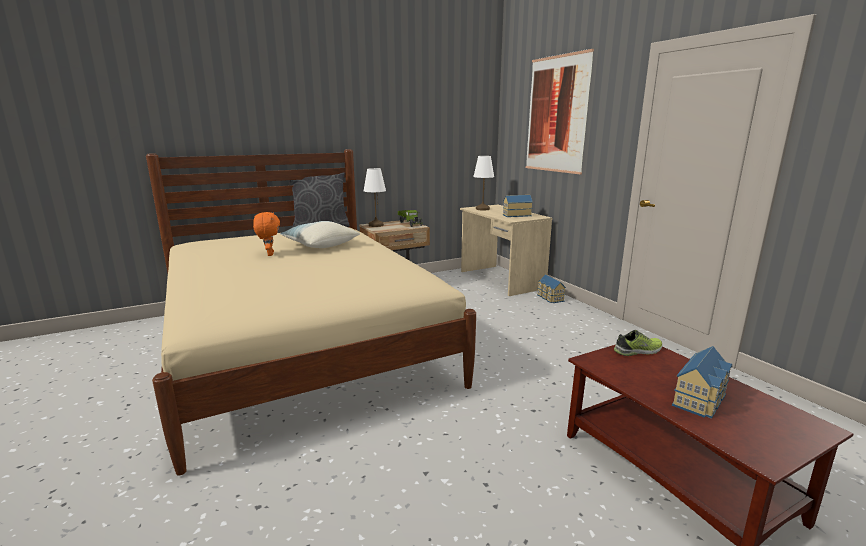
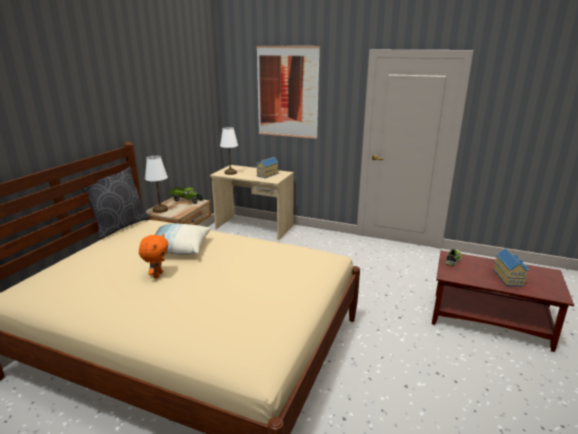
camera: 40 degrees left, 5 degrees up
(269, 254) = (157, 275): orange plush toy -> orange plush toy turned 60 degrees clockwise
(549, 298) = (305, 233): toy house -> none

